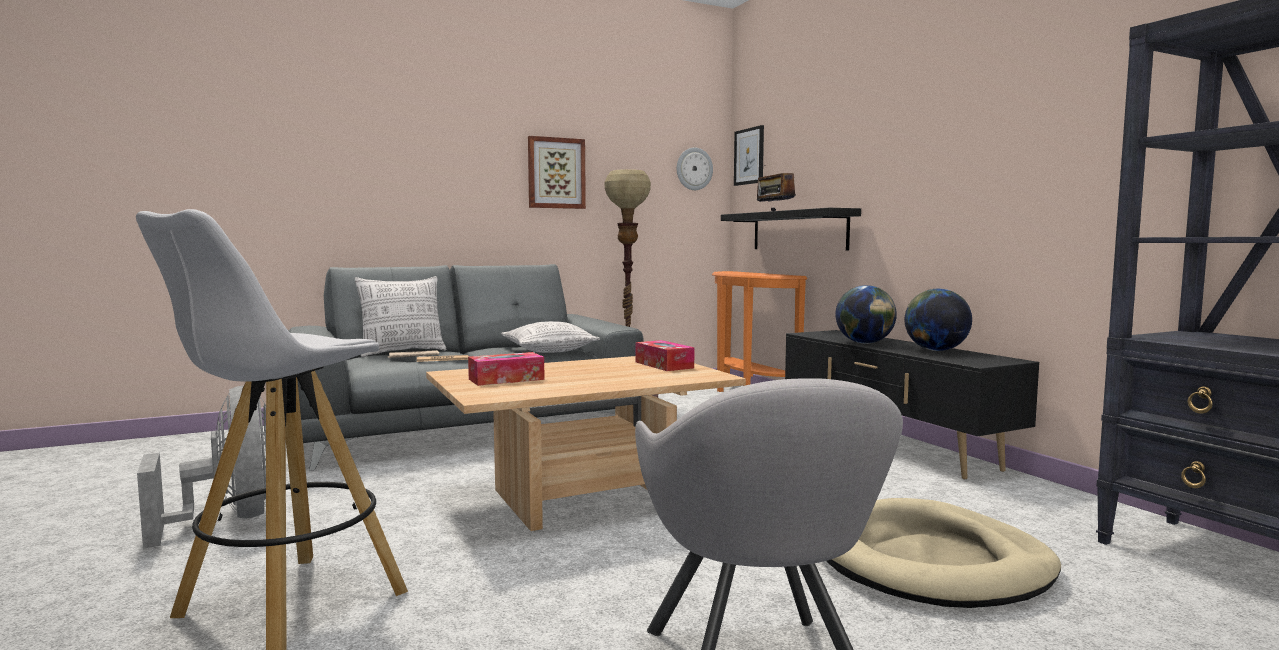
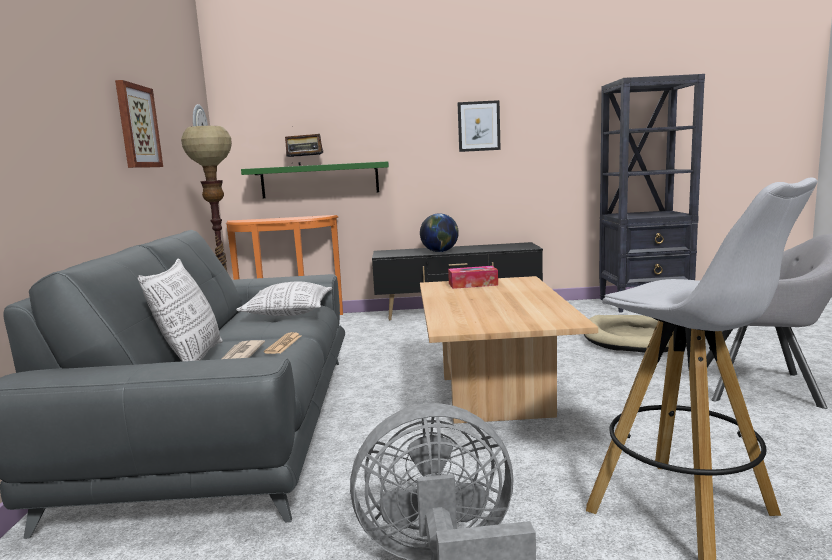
camera: 65 degrees left, 5 degrees up
(506, 379) = (498, 316): tissue box -> none
(749, 156) = (242, 116): picture -> picture (478, 126)
(798, 231) = (320, 180): black shelf -> green shelf
(935, 350) = (482, 247): globe -> none

